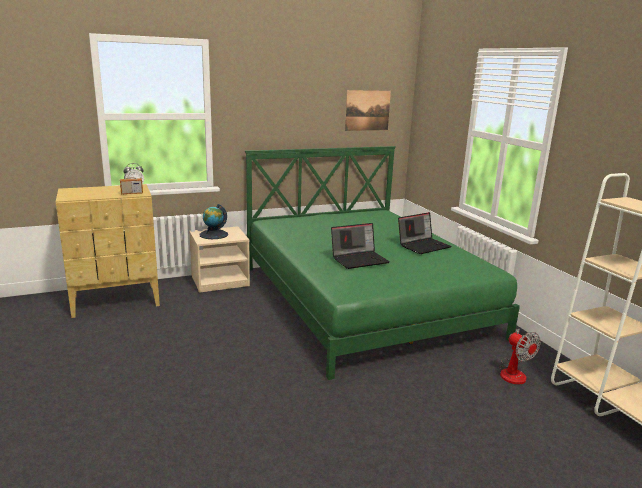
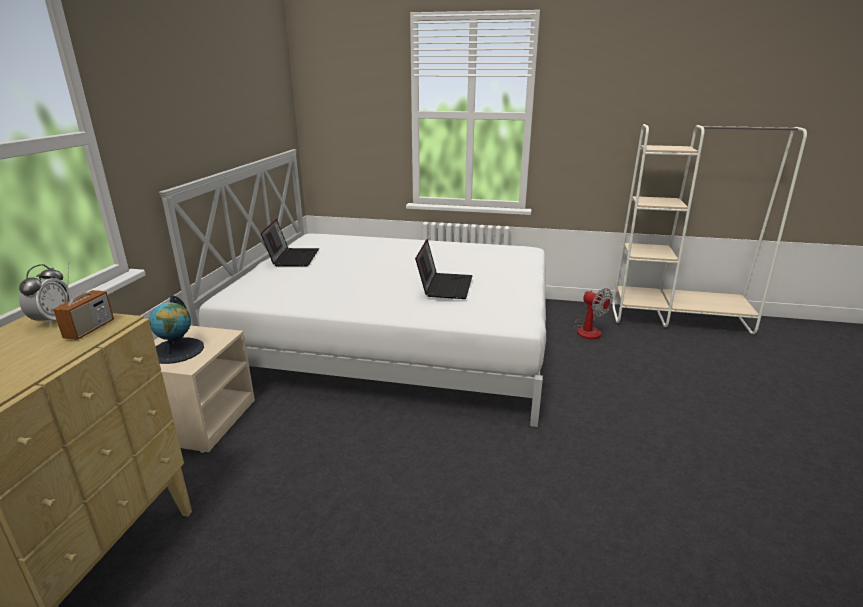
camera: 55 degrees left, 5 degrees up
(363, 301) = (394, 342): green bed -> white bed
(367, 110) = (263, 103): picture -> none
(423, 245) = (438, 251): laptop -> laptop (292, 258)
(513, 372) = (588, 329): fan -> fan turned 45 degrees clockwise

